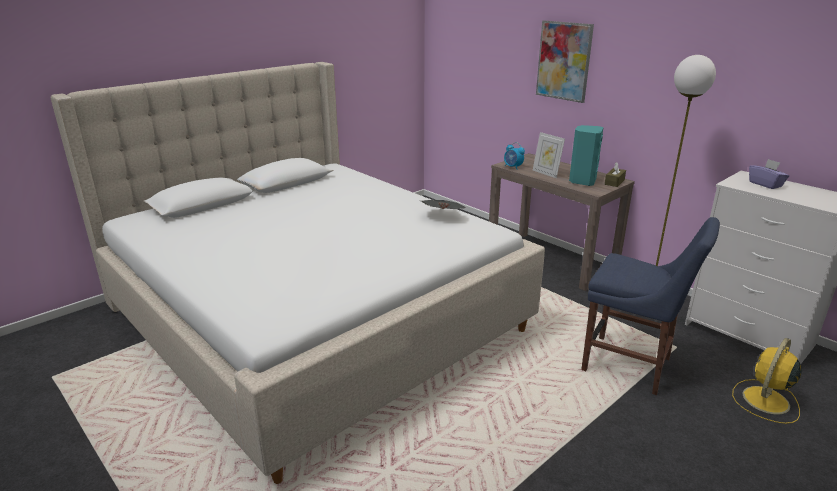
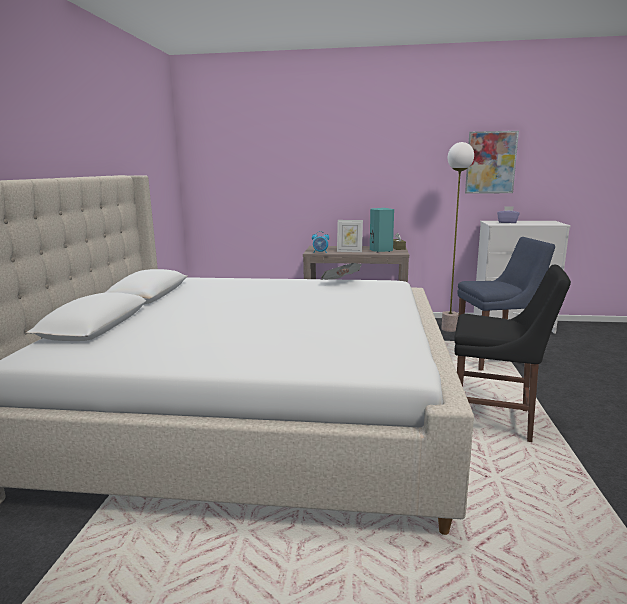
camera: 40 degrees left, 10 degrees down
(490, 428) = (496, 421): none -> black chair
(564, 61) = (333, 166): picture -> picture (491, 162)
(765, 401) = (570, 350): yellow fan -> none

